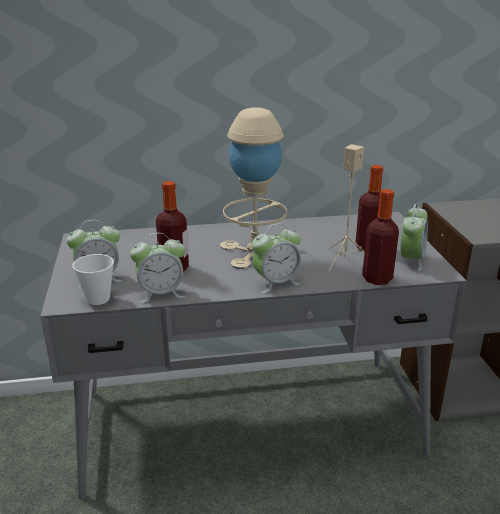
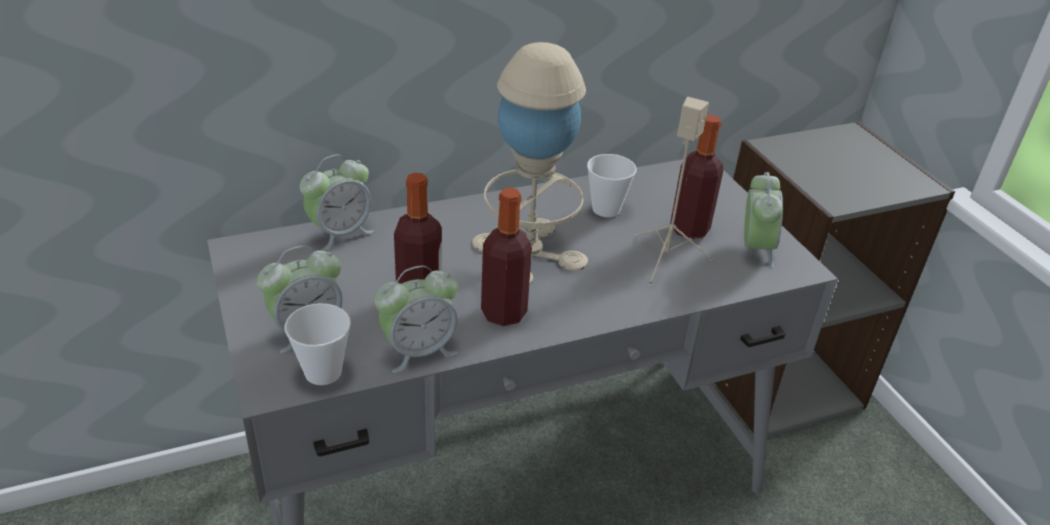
camera: 15 degrees left, 10 degrees up
(276, 283) = (582, 311): alarm clock -> alarm clock (340, 233)
(315, 234) = (606, 209): none -> cup
(377, 279) = (720, 288): bottle -> bottle (503, 313)

